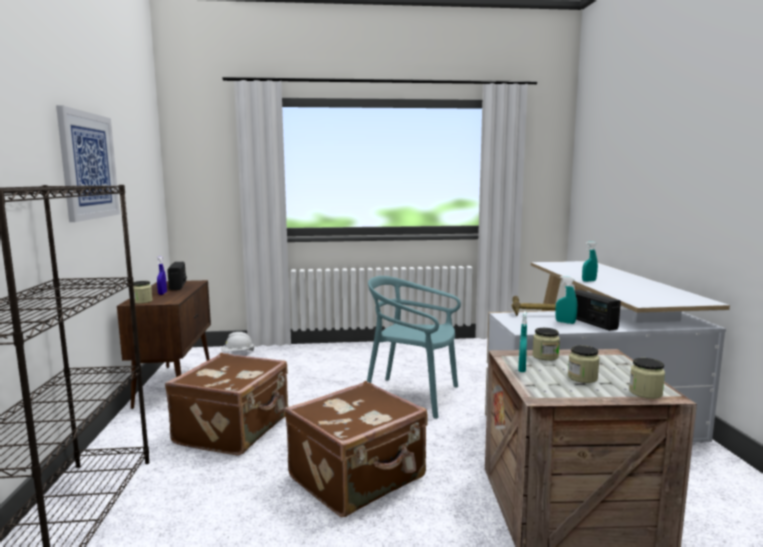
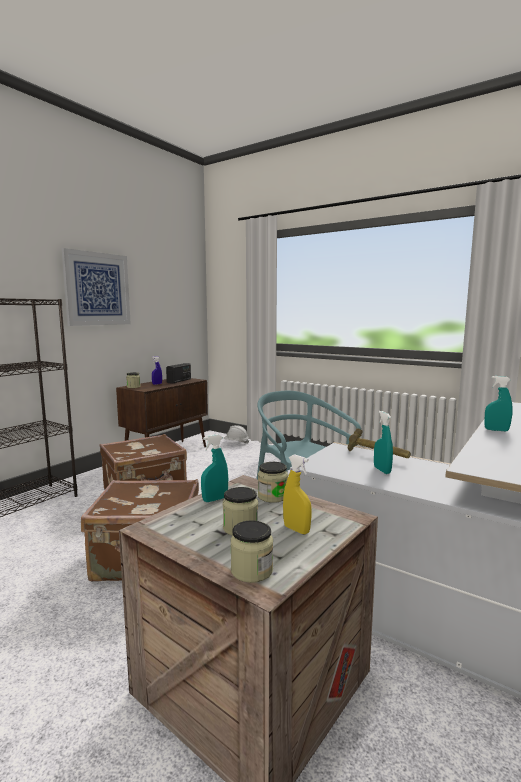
camera: 40 degrees right, 0 degrees up
(592, 323) = (413, 479): radio -> none
(607, 368) = (296, 529): none -> yellow spray bottle

